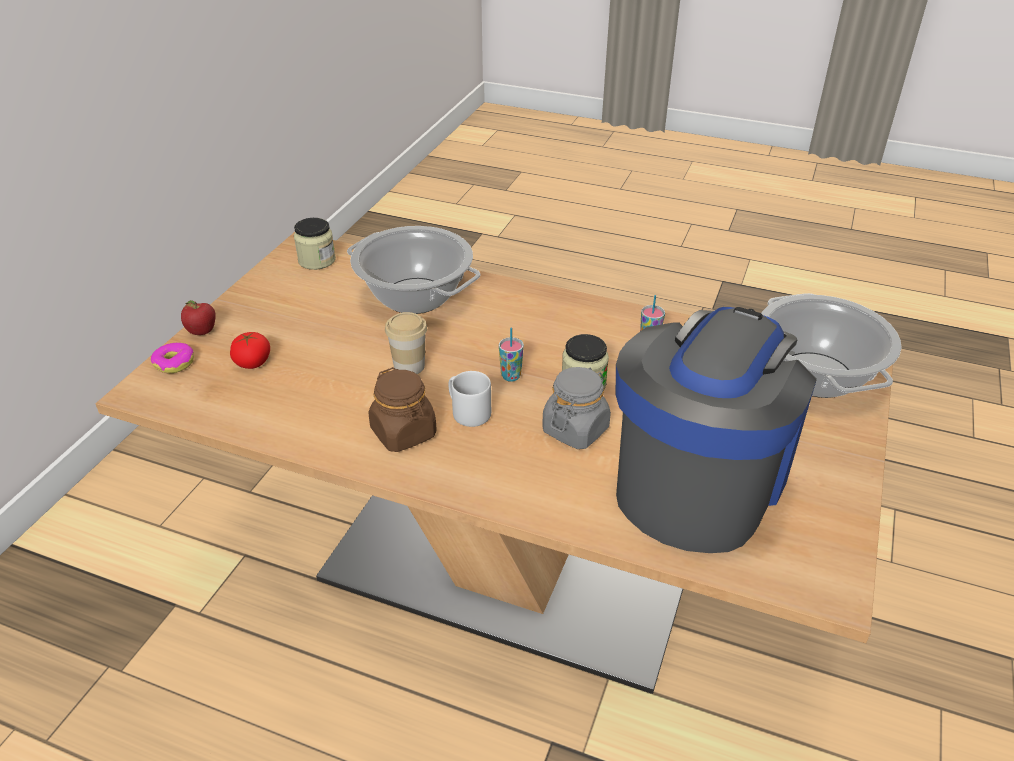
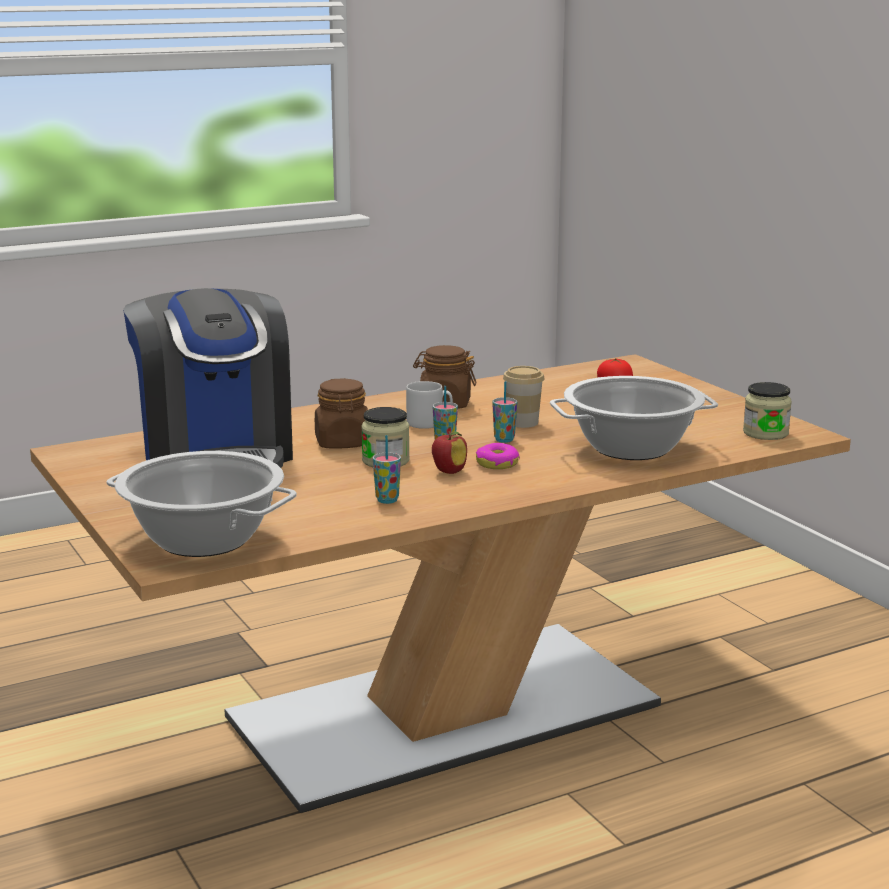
camera: 130 degrees right, 20 degrees down
(174, 363) = (653, 373): donut -> donut (497, 463)
(202, 332) = (687, 384): apple -> apple (449, 471)
(464, 355) = (504, 440): none -> cup
(575, 429) = (343, 443): grey jar -> brown jar

